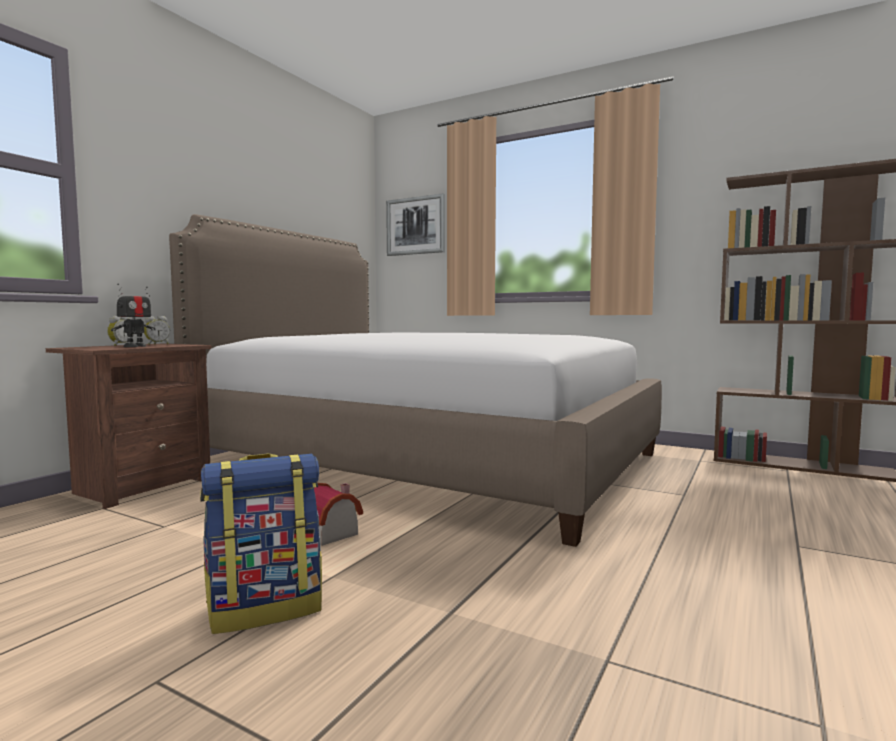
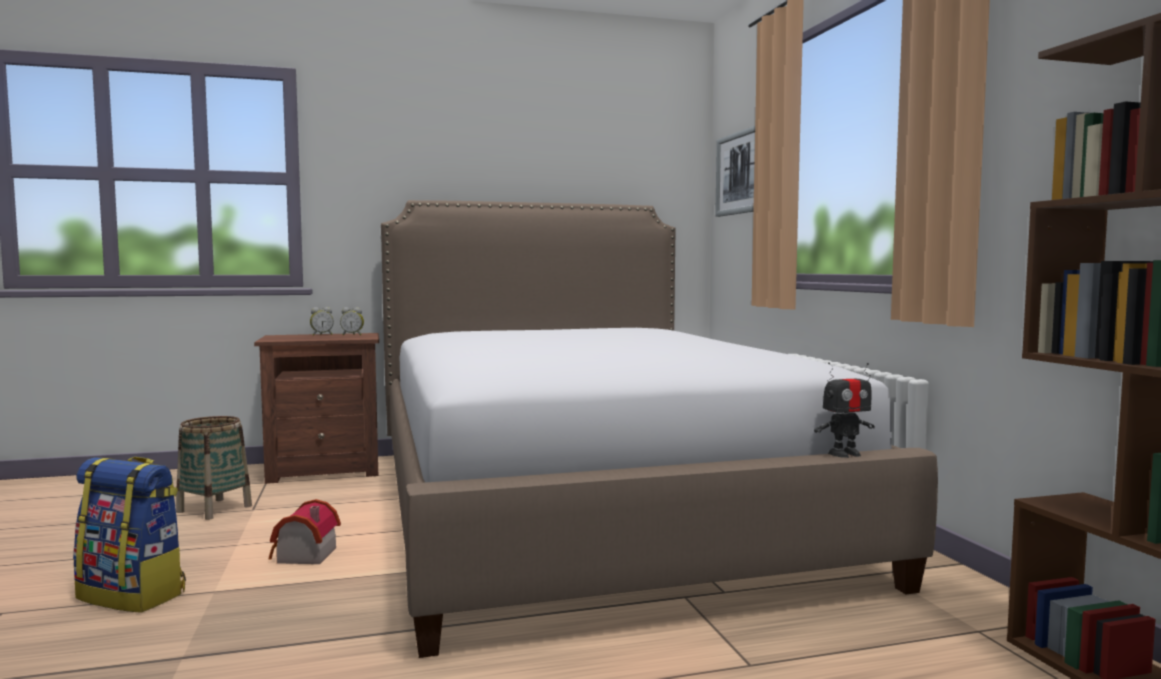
camera: 45 degrees right, 0 degrees up
(116, 538) = (214, 509): none -> basket
(135, 346) = (315, 337): toy robot -> toy robot (845, 454)

